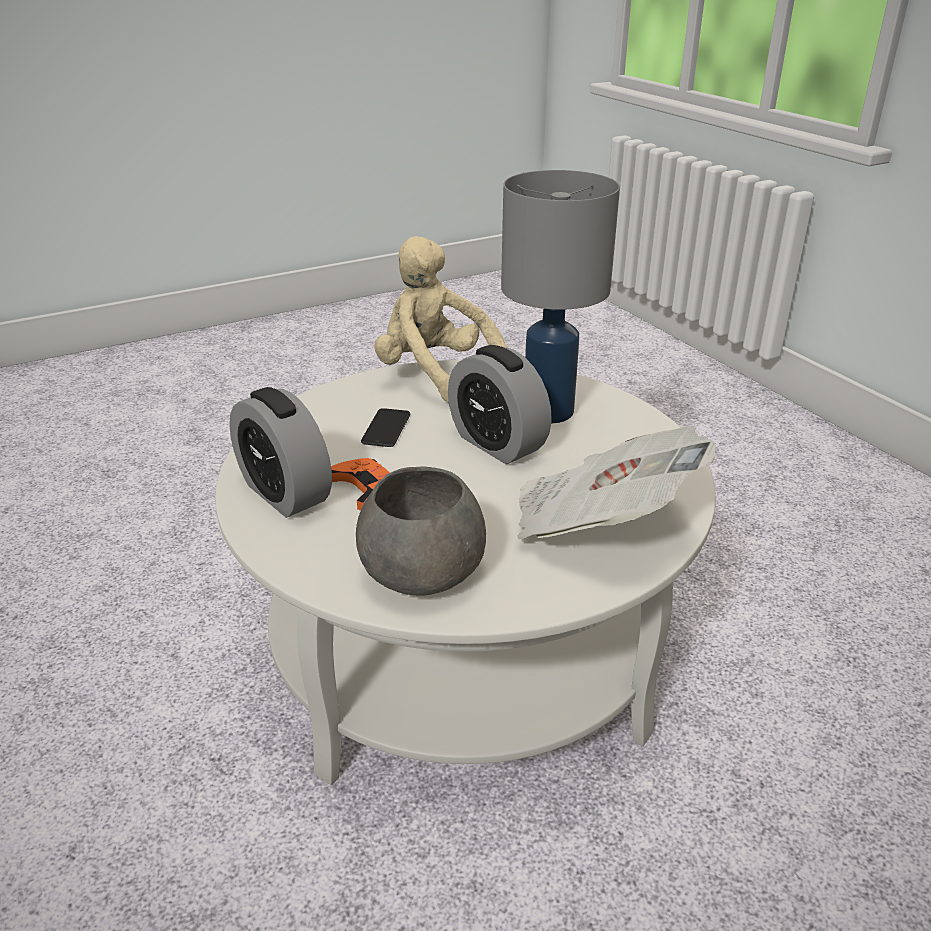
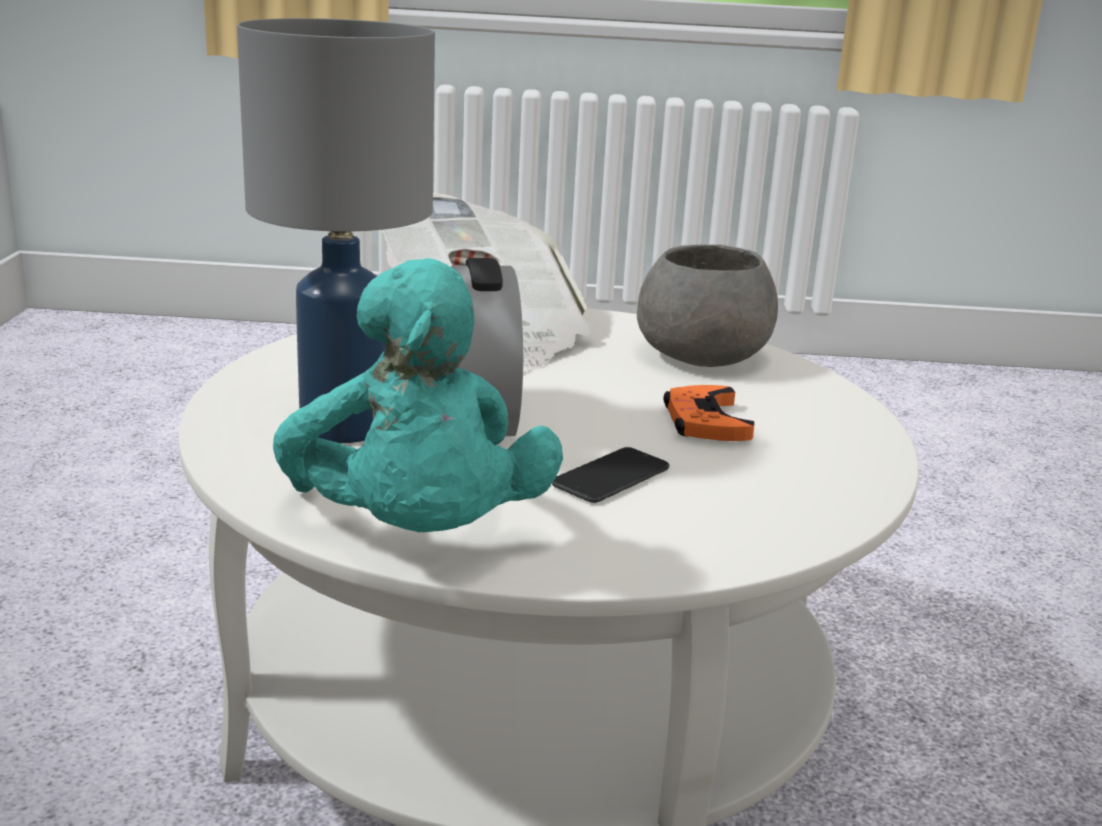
camera: 150 degrees left, 10 degrees down
(285, 493) = (817, 447): alarm clock -> none
(435, 375) = (416, 535): beige plush toy -> turquoise plush toy

